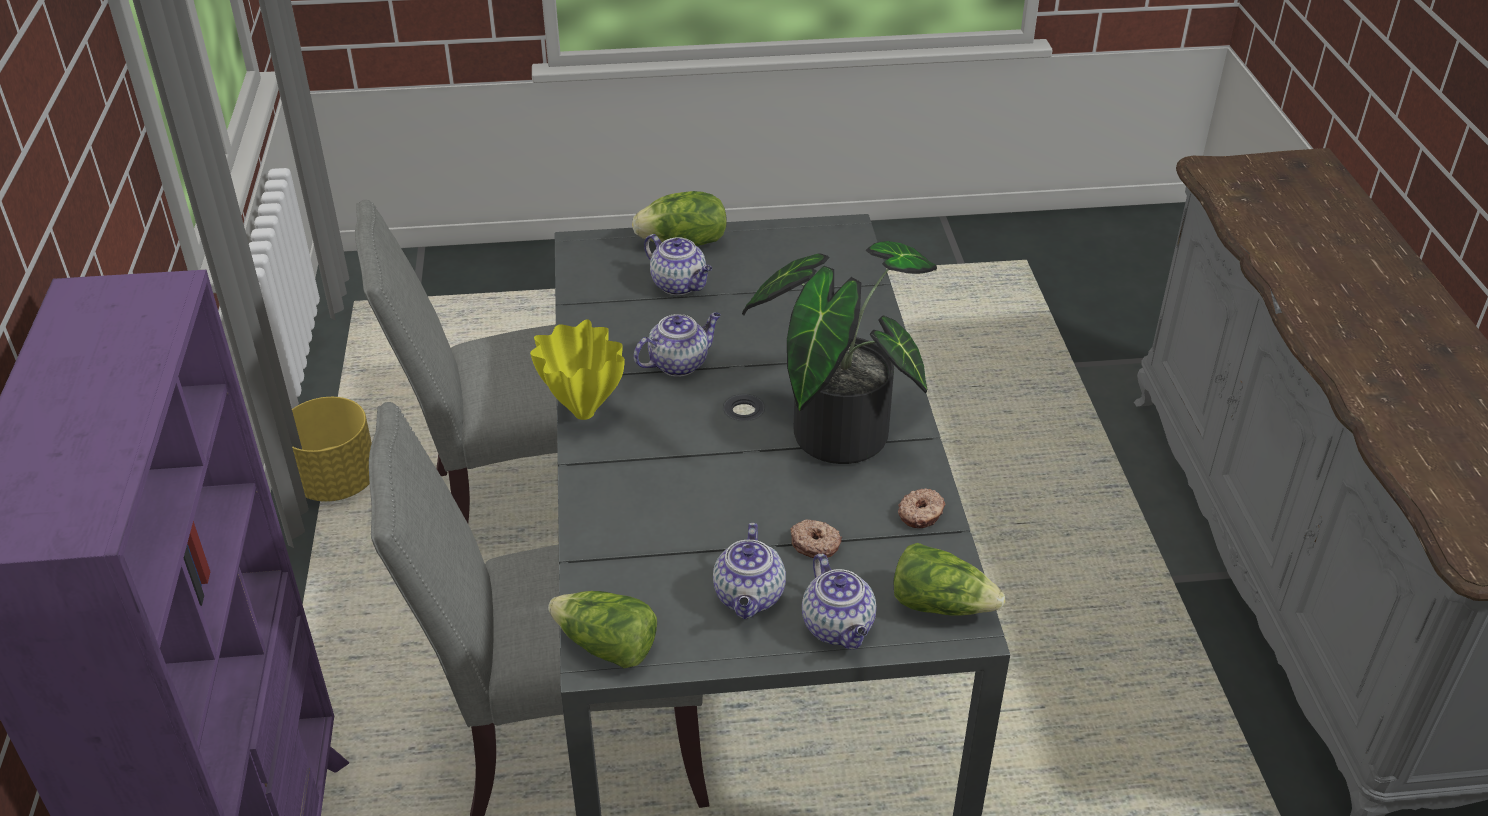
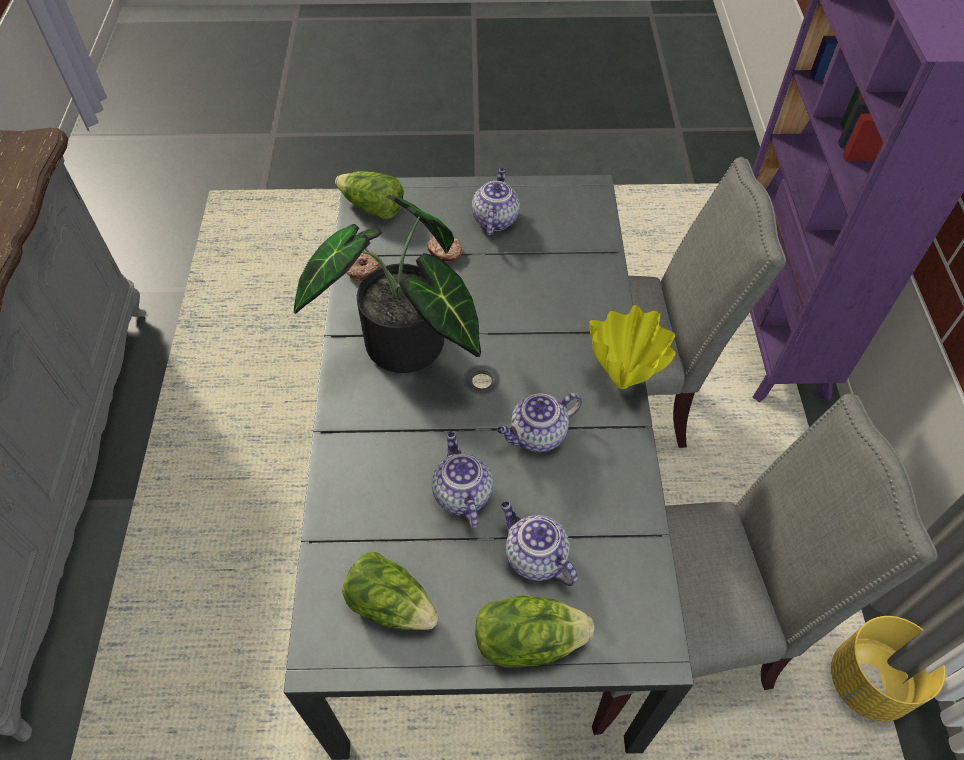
camera: 175 degrees left, 15 degrees up
(606, 646) = (586, 196): lettuce -> lettuce (391, 603)
(839, 628) = (441, 197): teapot -> teapot (461, 493)

